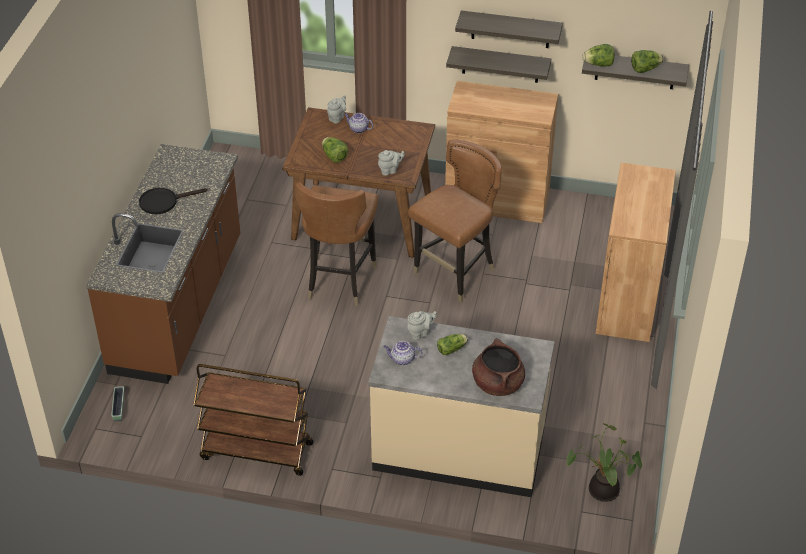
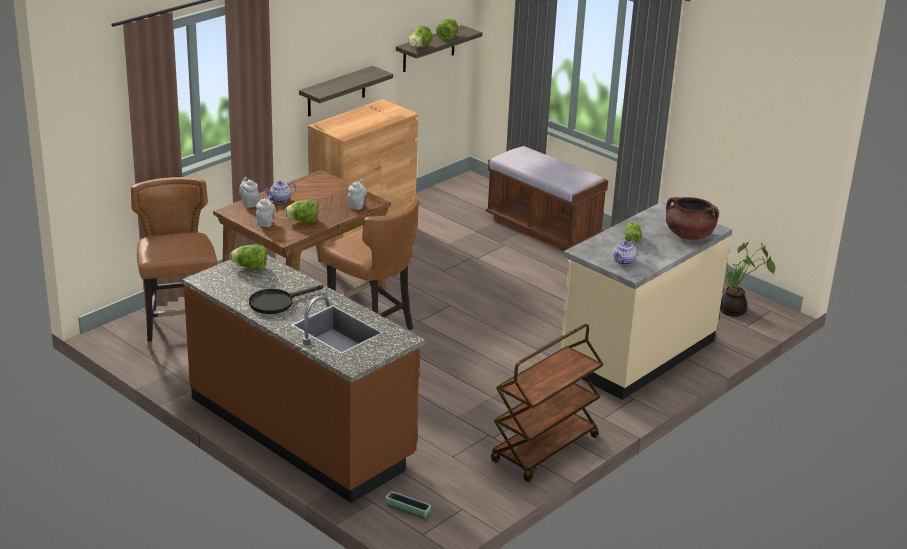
camera: 60 degrees left, 15 degrees down
(164, 202) = (277, 302): black frying pan -> black frying pan turned 45 degrees clockwise
(204, 166) = (250, 268): none -> lettuce
(420, 333) = (599, 244): grey teapot -> grey teapot (265, 222)
(455, 274) = (429, 282): brown chair -> brown chair (180, 332)
(510, 29) = (342, 49): shelf -> none
(627, 300) = (543, 228): brown cabinet -> brown bench

